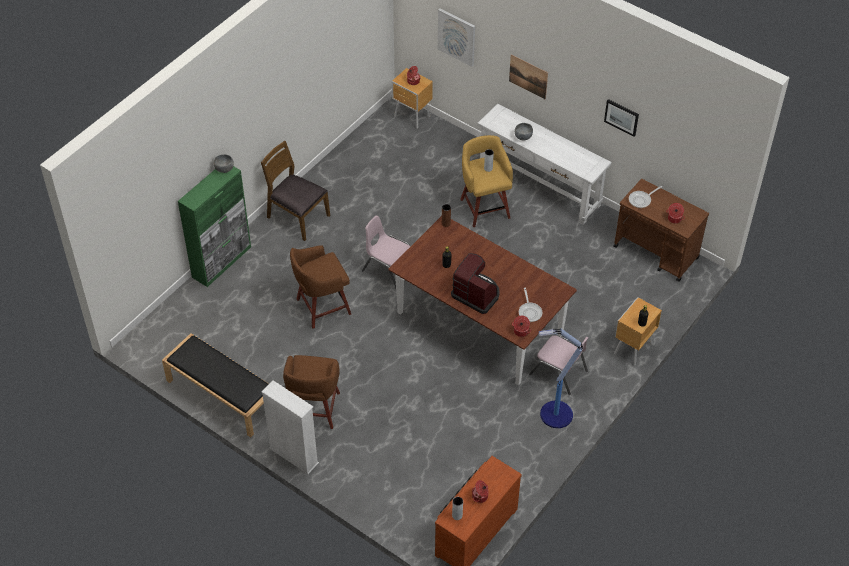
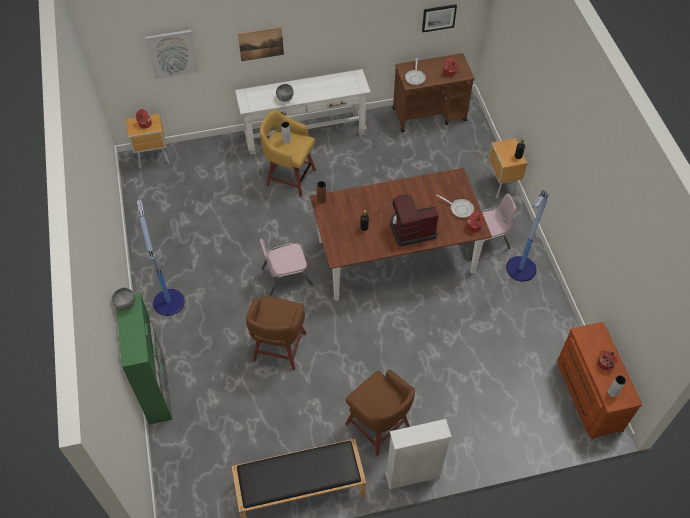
camera: 50 degrees left, 5 degrees up
(297, 217) = (168, 301): brown chair -> floor lamp
(621, 117) = (365, 21): picture -> picture (438, 17)

